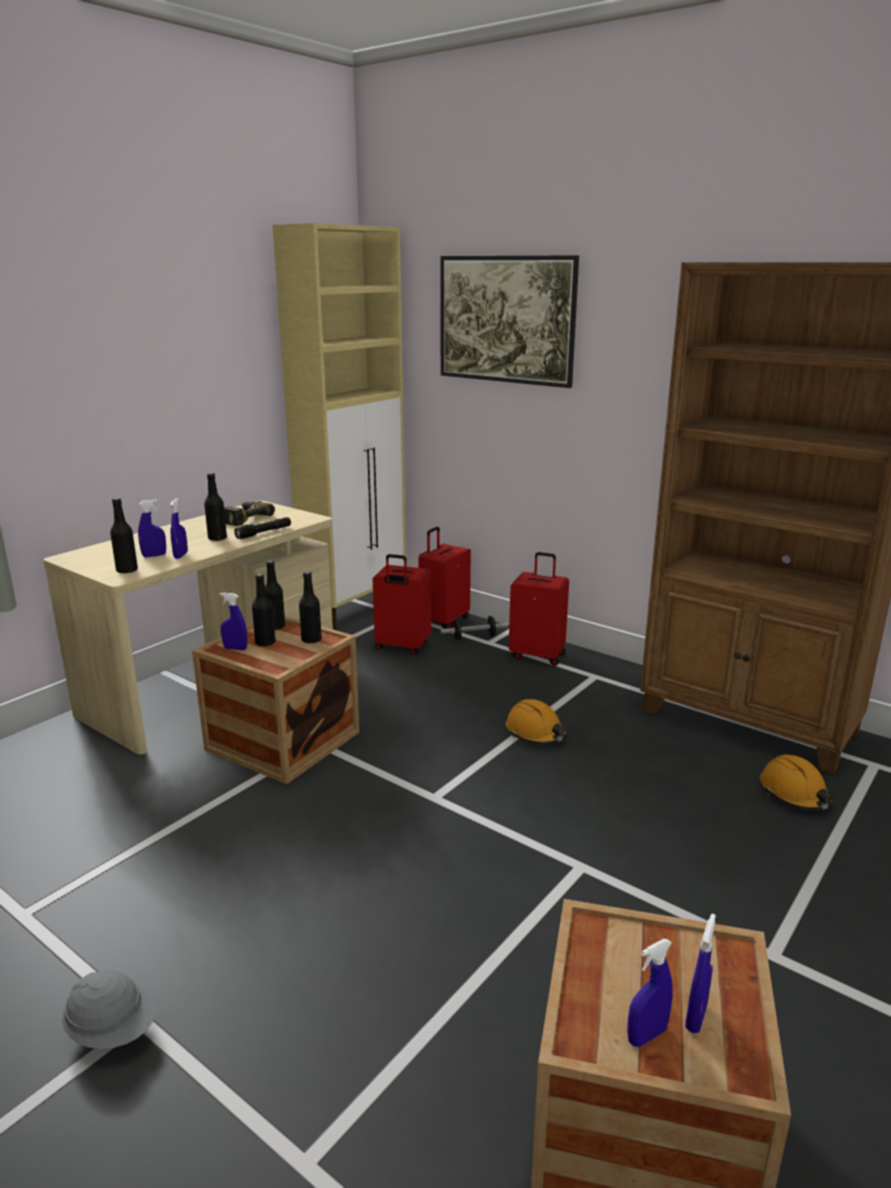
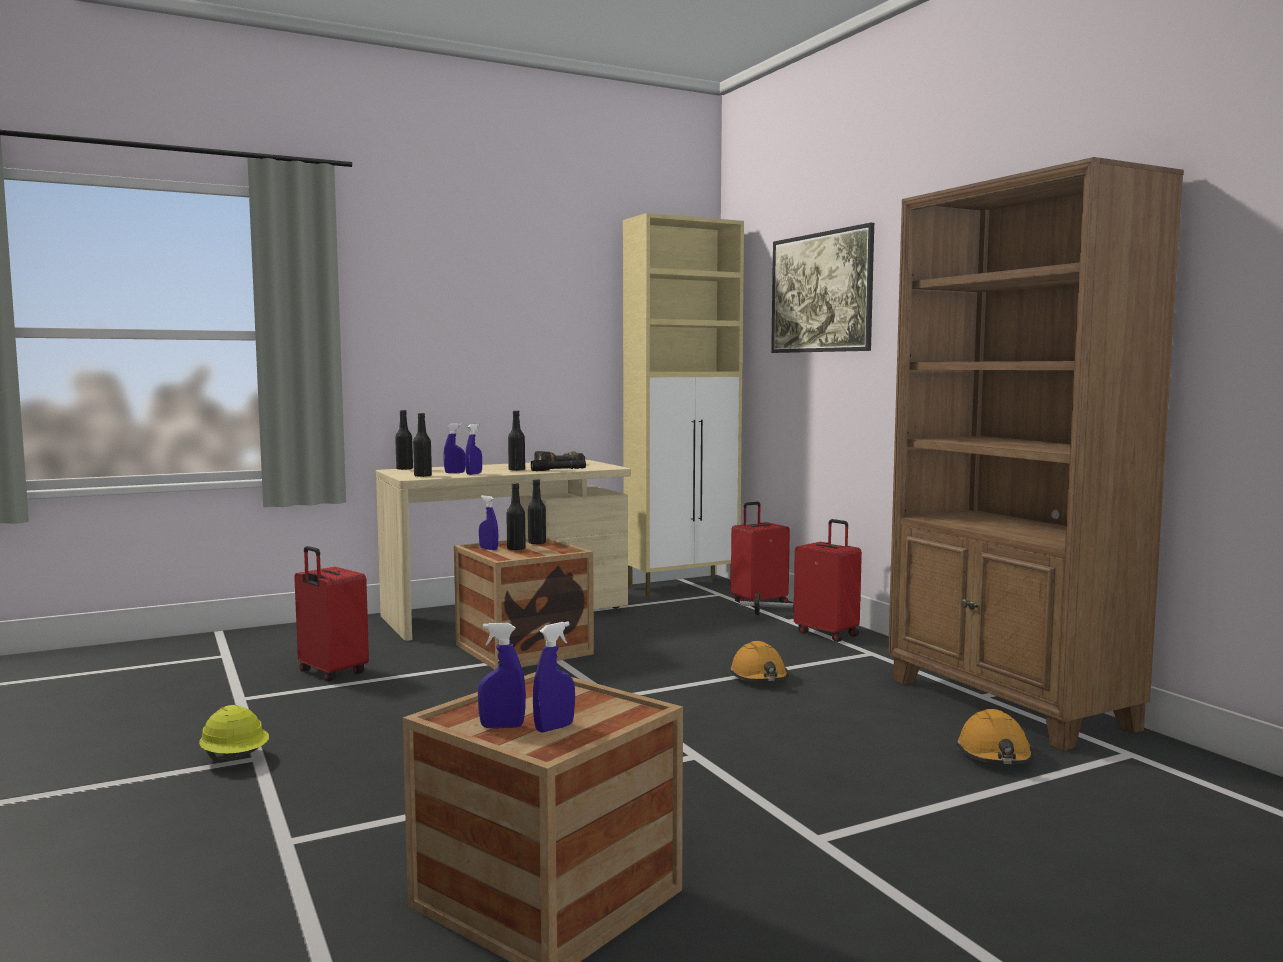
camera: 25 degrees right, 15 degrees down
(113, 1031) = (236, 759): grey hard hat -> yellow hard hat
(311, 640) = (555, 551): black bottle -> black bottle (404, 469)
(402, 647) = (696, 613): red suitcase -> red suitcase (331, 673)

